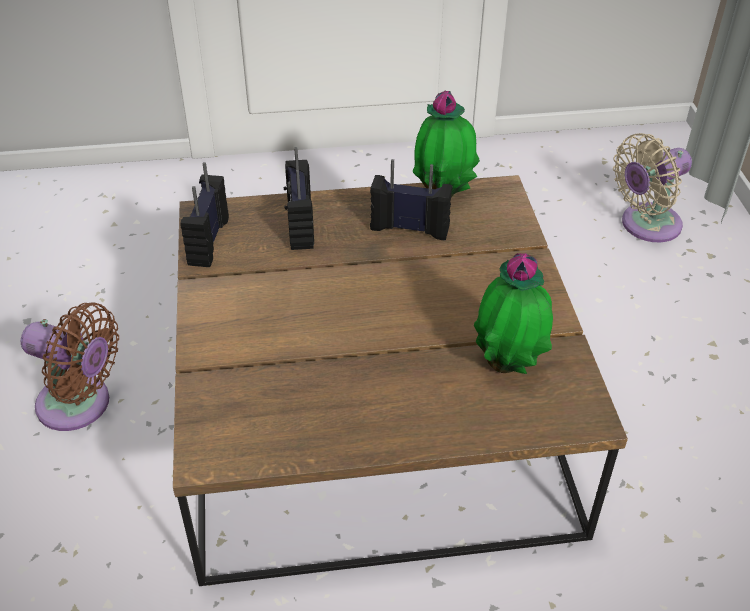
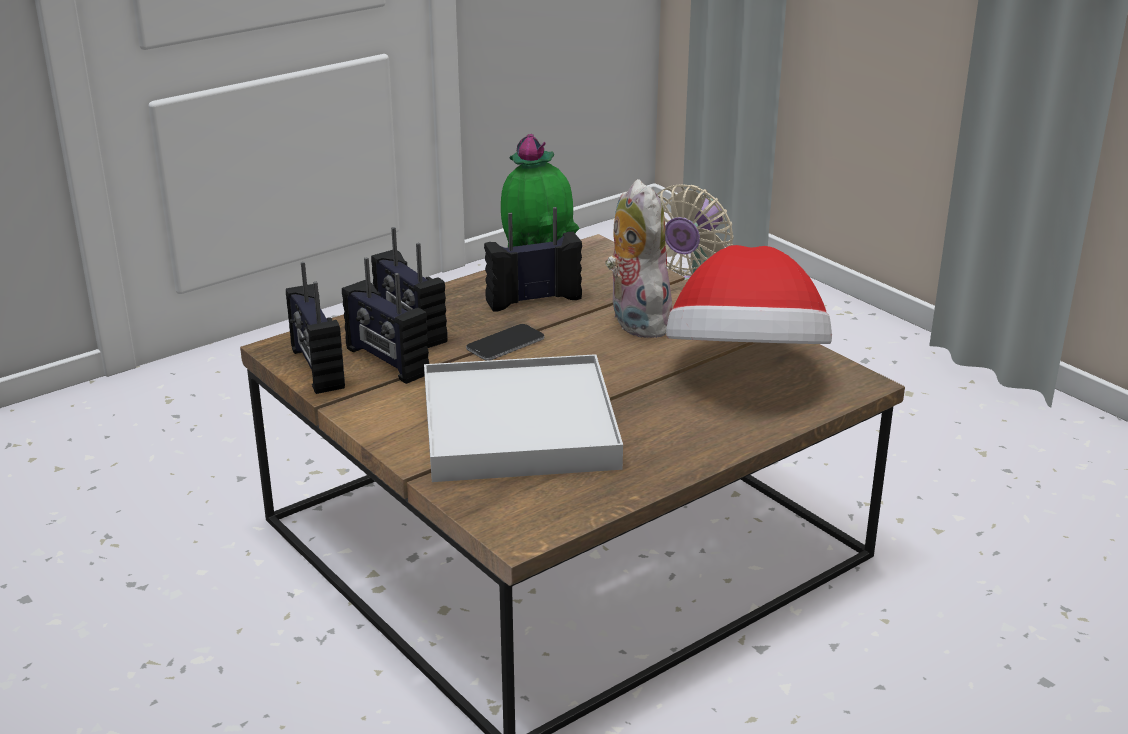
camera: 30 degrees left, 15 degrees down
(80, 405) = (188, 654): brown fan -> none
(257, 252) = (386, 362): none -> radio
(291, 354) = (519, 427): none -> white tray
(351, 266) = (505, 344): none -> phone
(466, 279) = (635, 321): none -> plush toy
(508, 365) = (745, 369): potted plant -> hat

